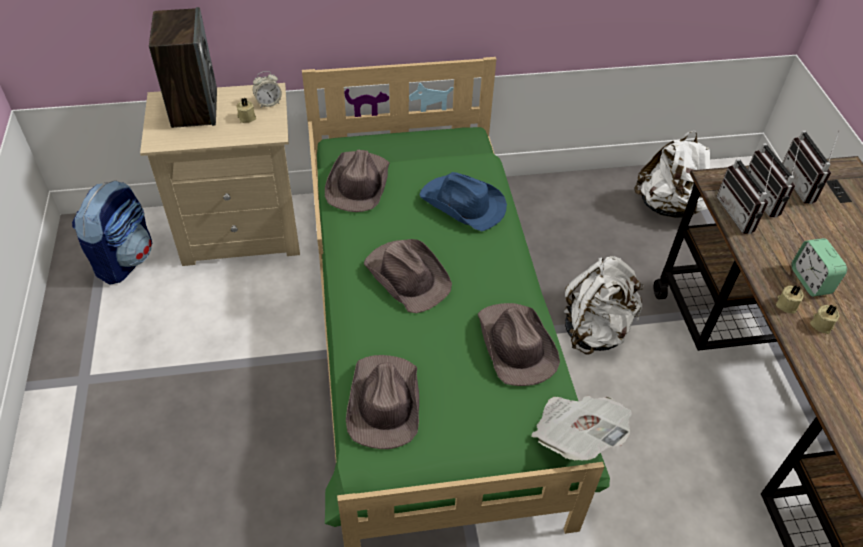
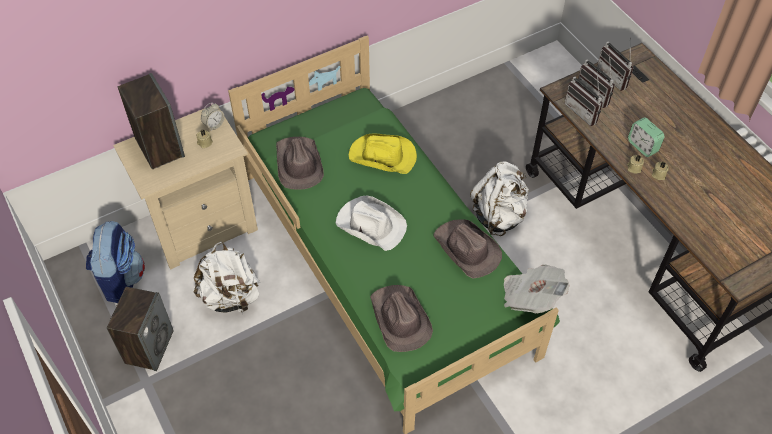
camera: 20 degrees left, 5 degrees up
(110, 341) = (149, 346): none -> speaker
(407, 276) = (370, 224): brown hat -> white hat
(463, 205) = (383, 157): blue hat -> yellow hat
(669, 207) = (512, 102): white backpack -> white backpack (231, 297)

